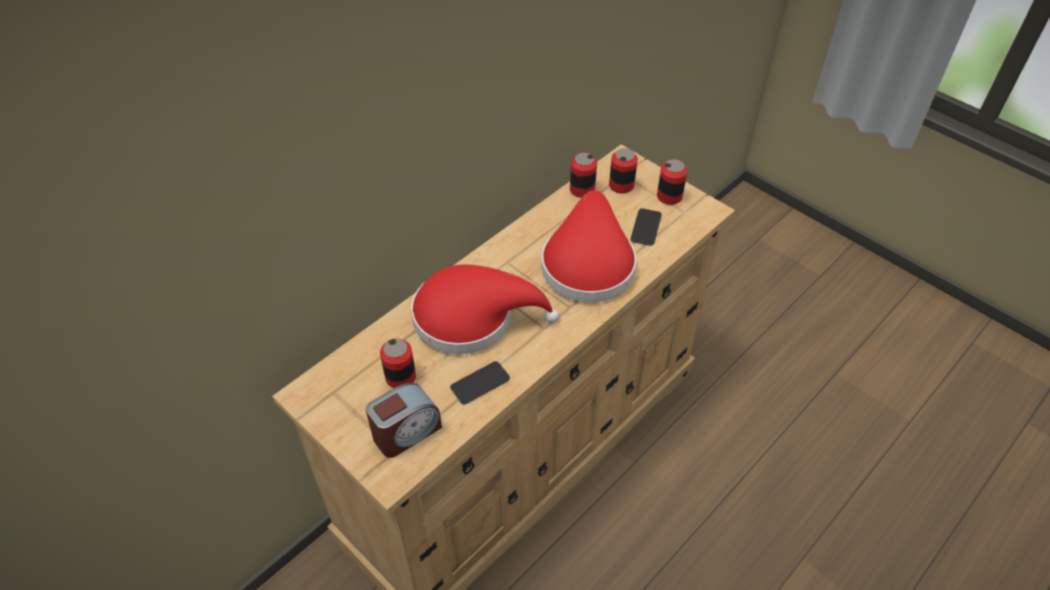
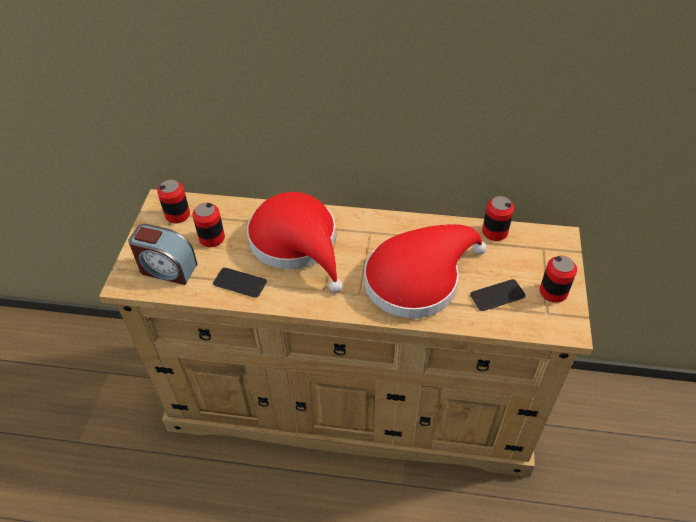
camera: 55 degrees right, 0 degrees up
(621, 185) = (528, 253): can -> can (177, 215)

